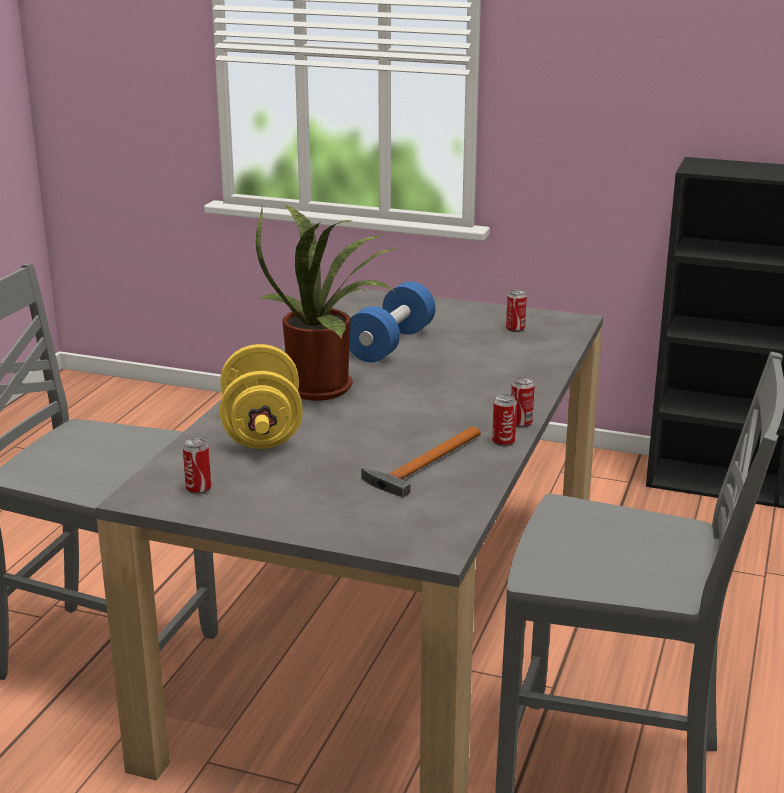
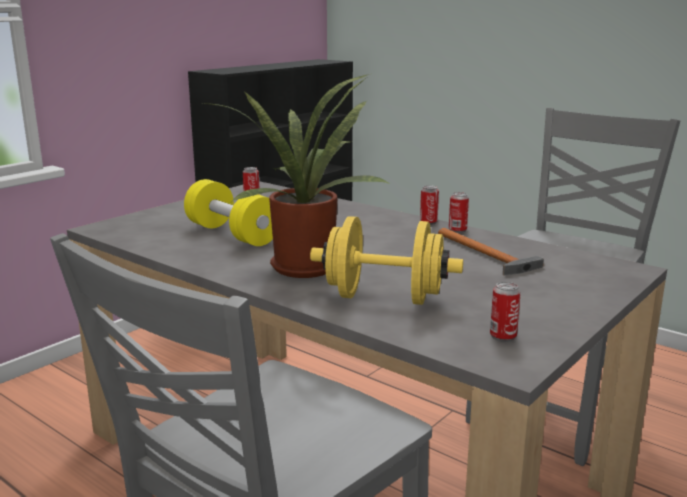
camera: 70 degrees left, 5 degrees down
(390, 344) = (232, 234): blue dumbbell -> yellow dumbbell

